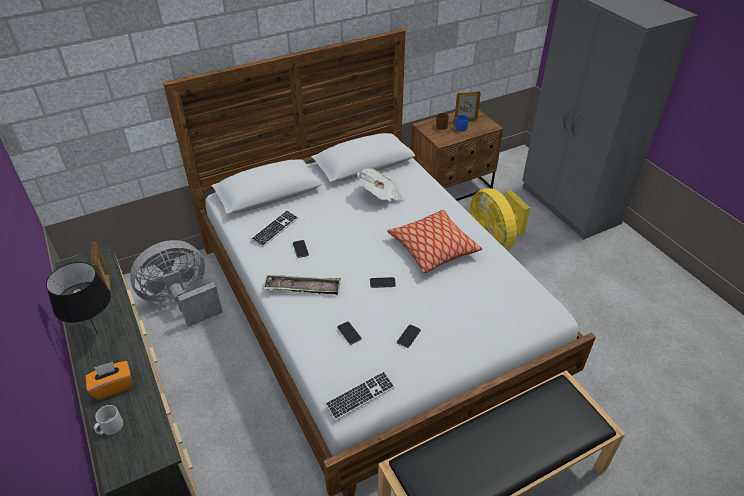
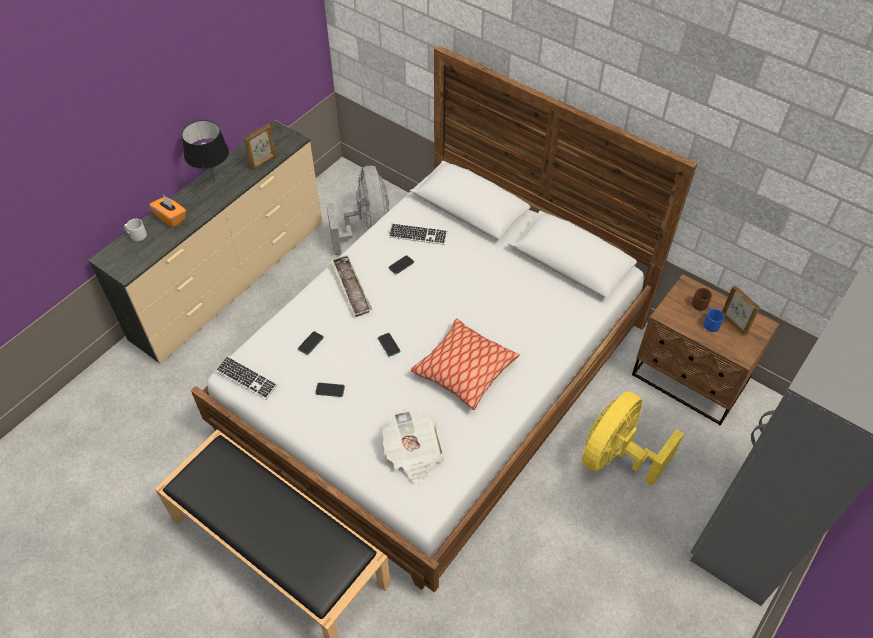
camera: 65 degrees right, 10 degrees up
(182, 302) = (366, 230): grey fan -> grey fan turned 45 degrees clockwise
(381, 195) = (523, 296): newspaper -> newspaper (413, 454)

